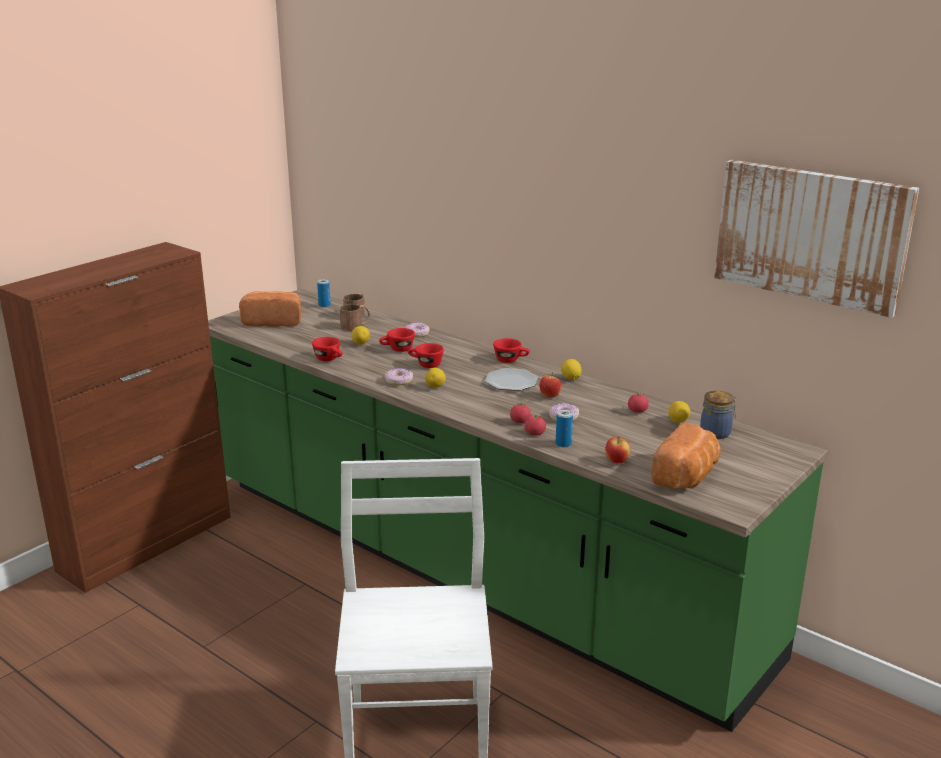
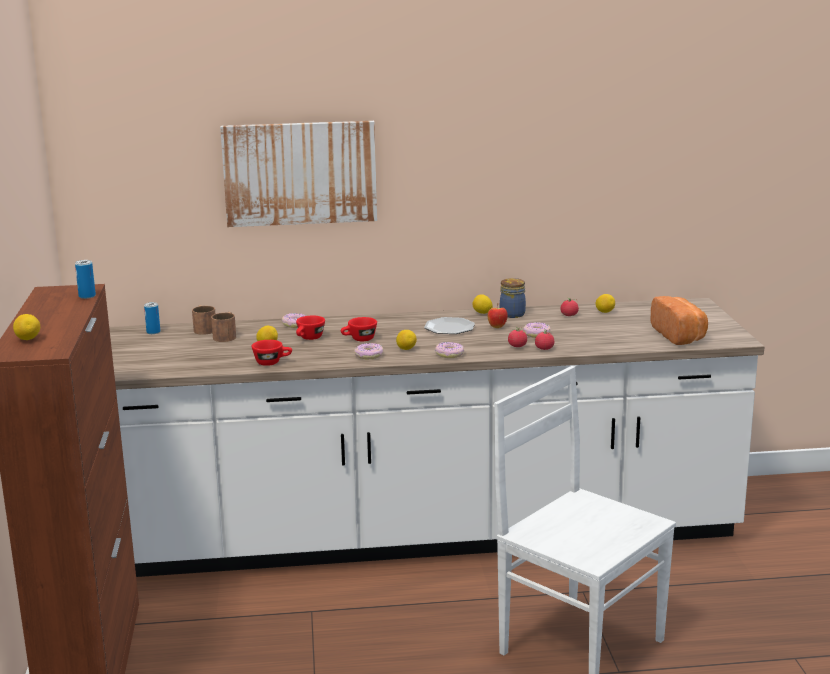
camera: 45 degrees left, 5 degrees down
(54, 279) = (28, 339): none -> lemon
(273, 321) = (139, 357): bread -> none
(453, 405) = (449, 354): none -> donut
(470, 567) = (418, 535): green counter -> white counter
(511, 360) = (413, 316): red cup -> none
(563, 444) = (575, 347): can -> can (87, 296)
(617, 461) = (627, 343): apple -> none
(716, 433) = (639, 310): jar -> jar (513, 314)
(811, 235) = (676, 132): picture -> picture (300, 173)

